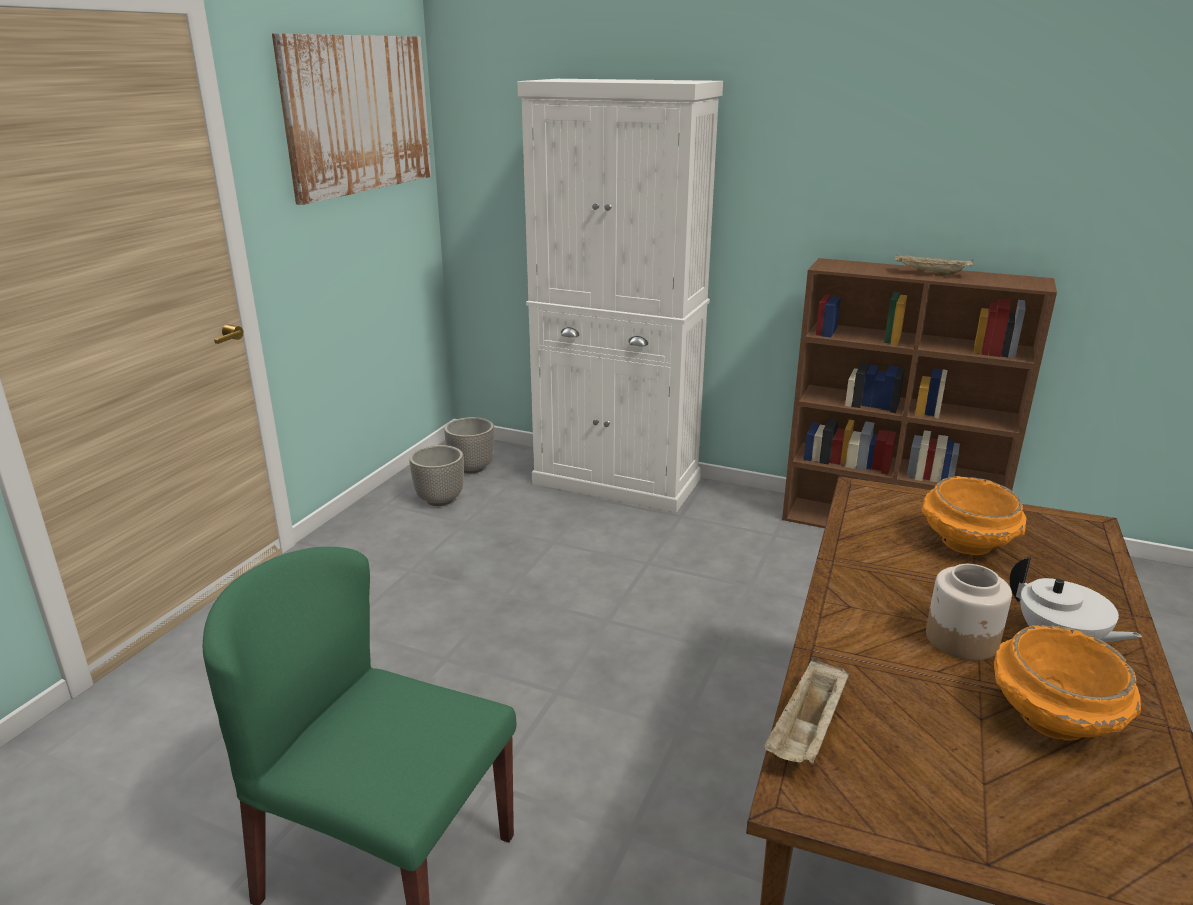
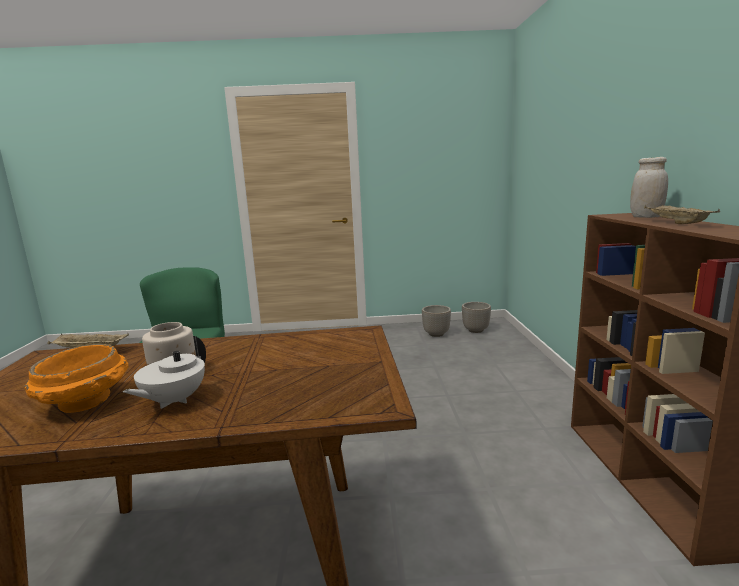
camera: 65 degrees right, 10 degrees down
(359, 114) = (446, 133): picture -> none
(617, 481) = (524, 363): white cabinet -> none
(869, 266) = (645, 217): none -> white jar
(967, 542) = (308, 365): orange bowl -> none

